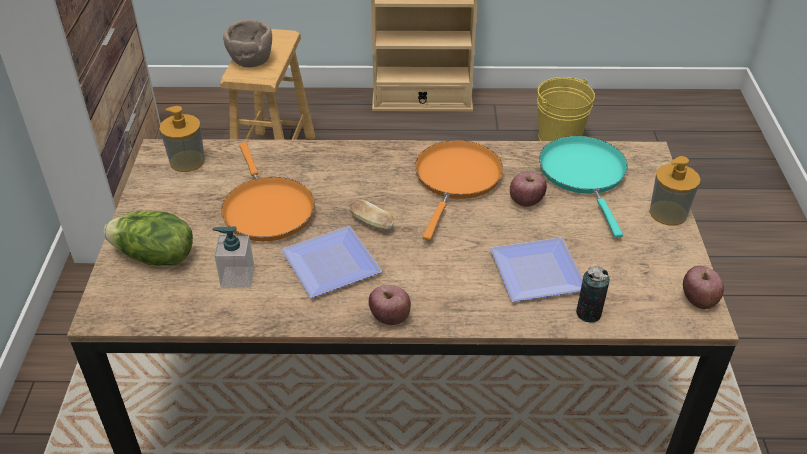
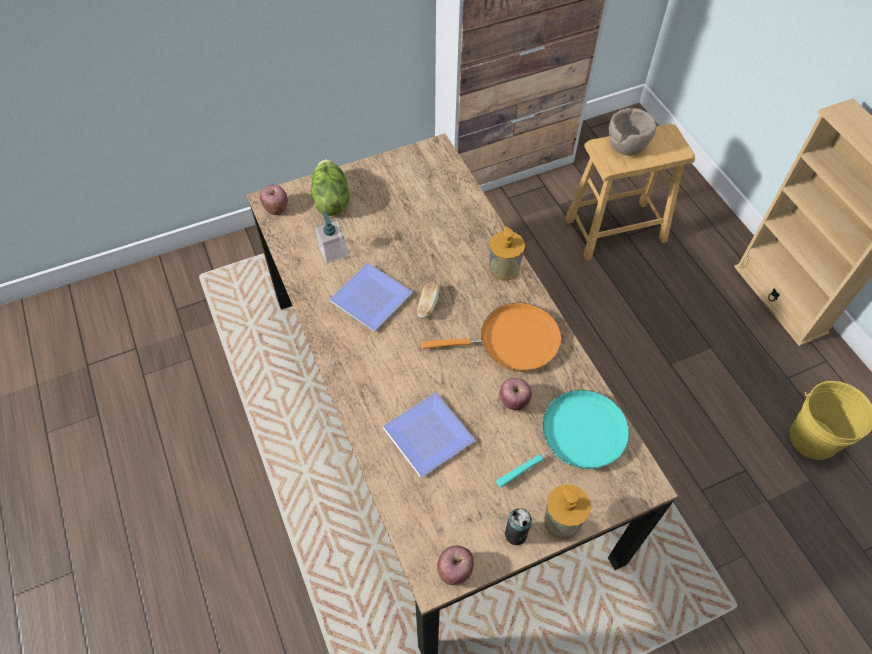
camera: 65 degrees right, 15 degrees up
(187, 161) = (435, 168): soap dispenser -> soap dispenser (504, 268)
(266, 209) = (409, 236): orange frying pan -> none
(390, 318) = (334, 355): apple -> apple (276, 208)
(588, 313) = (398, 486): can -> can (515, 534)

